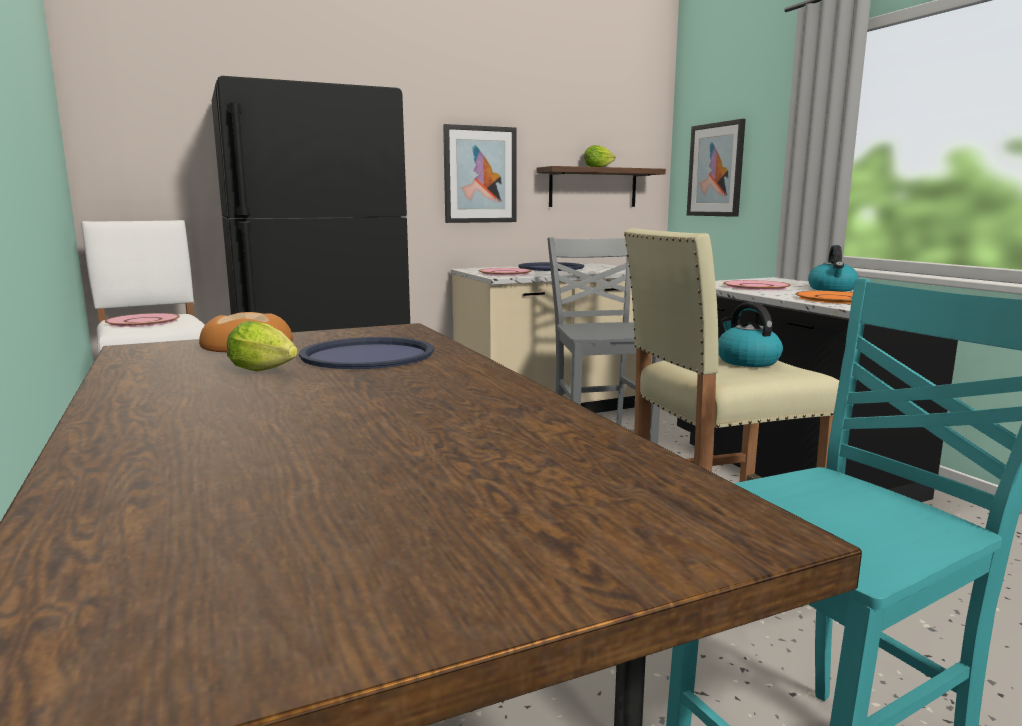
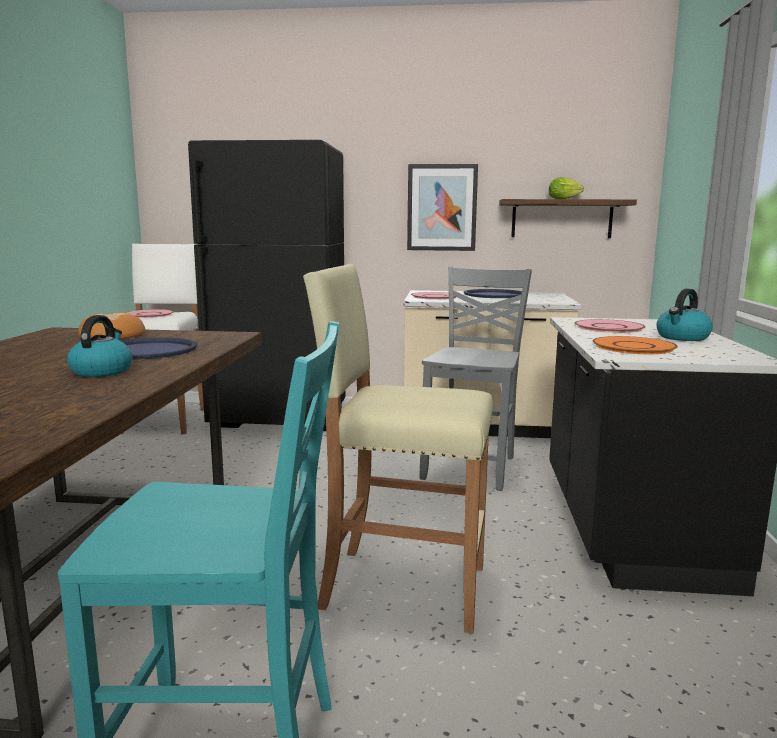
camera: 30 degrees right, 0 degrees up
(266, 371) = (65, 352): lettuce -> none
(716, 170) = (683, 200): picture -> none
(746, 361) = (440, 395): kettle -> kettle (102, 371)

